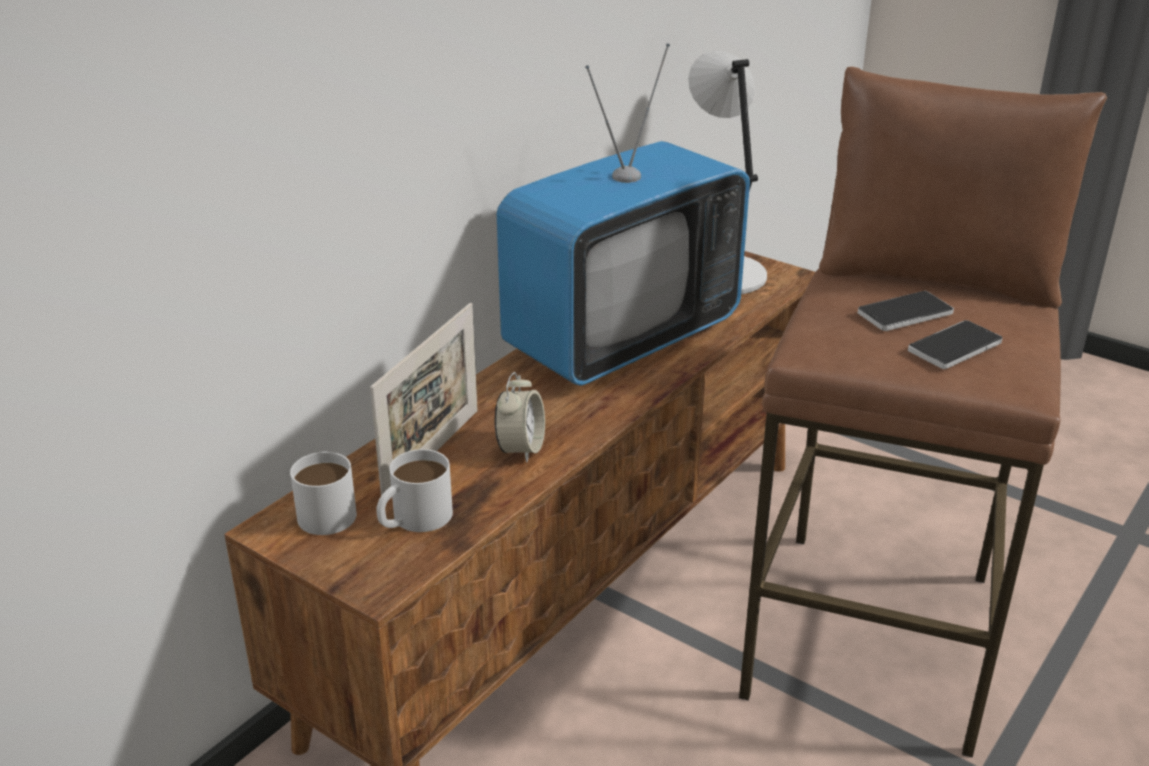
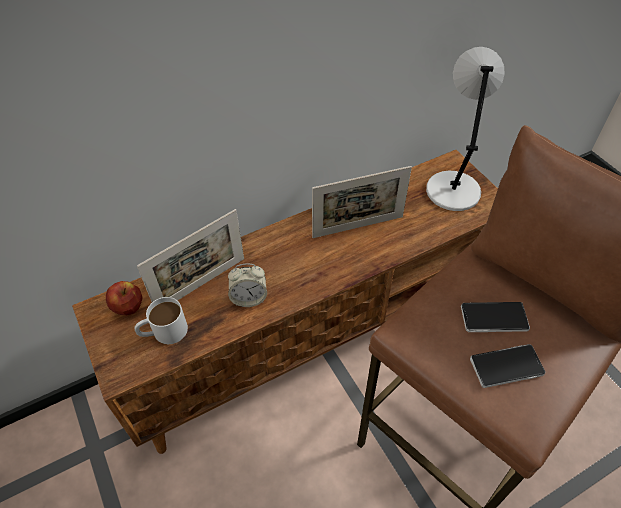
camera: 25 degrees right, 20 degrees up
(328, 509) = (128, 306): white mug -> apple
(521, 449) = (249, 298): alarm clock -> alarm clock turned 45 degrees clockwise
(622, 339) = (358, 227): television -> picture frame

